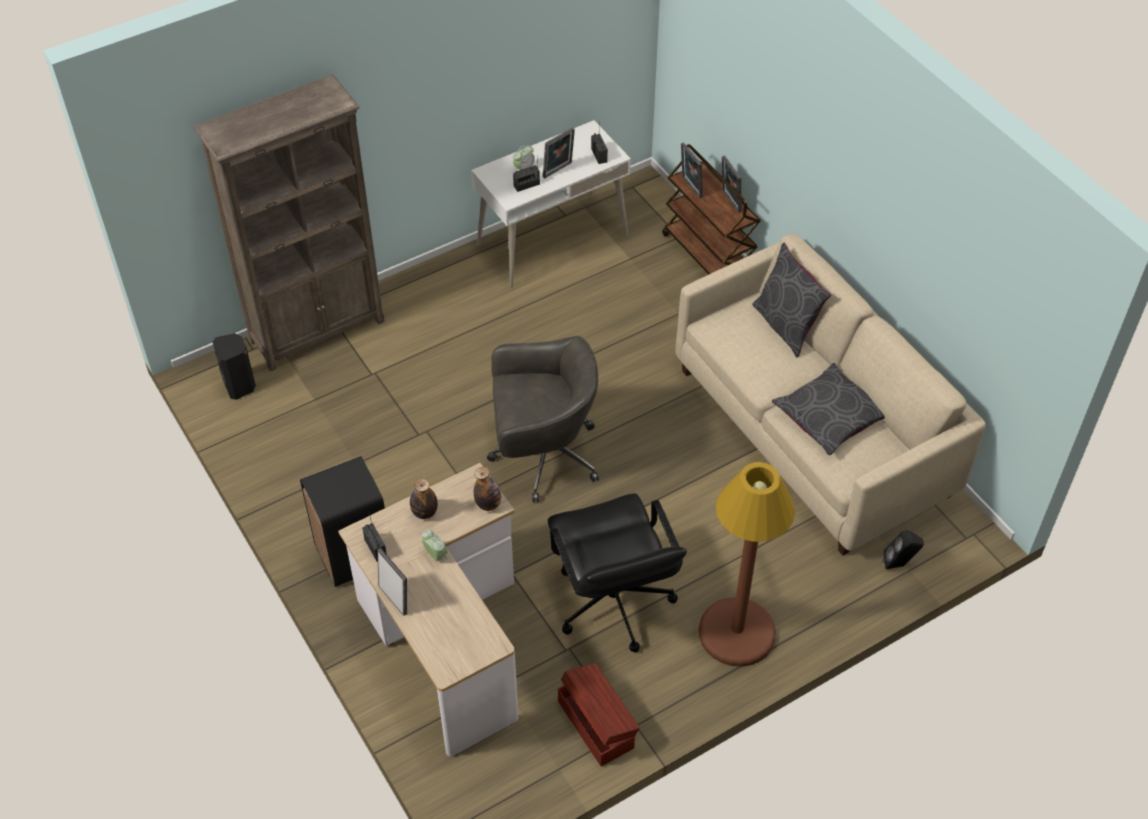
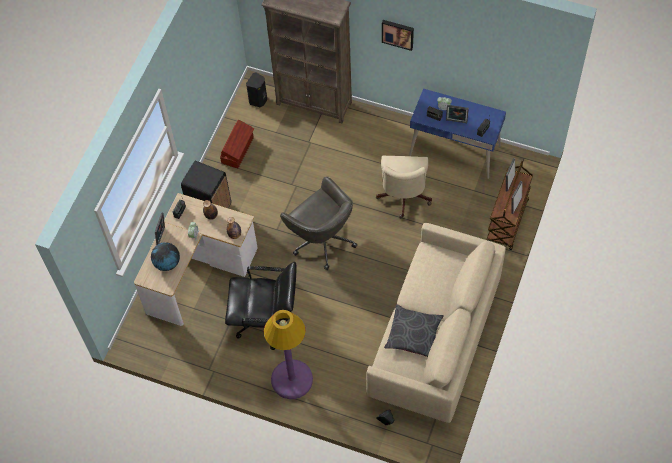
camera: 55 degrees right, 10 degrees up
(413, 89) = (398, 33): none -> picture
(450, 621) = (167, 263): none -> globe
(552, 240) = (455, 150): white desk -> blue desk
(567, 331) = (403, 197): none -> beige office chair
(596, 723) = (203, 356): brown storage box -> brown storage box (238, 150)
(613, 603) = (266, 321): black office chair -> black office chair turned 120 degrees counterclockwise
(736, 633) = (291, 379): brown floor lamp -> purple floor lamp
(786, 326) = (454, 281): grey pillow -> none

